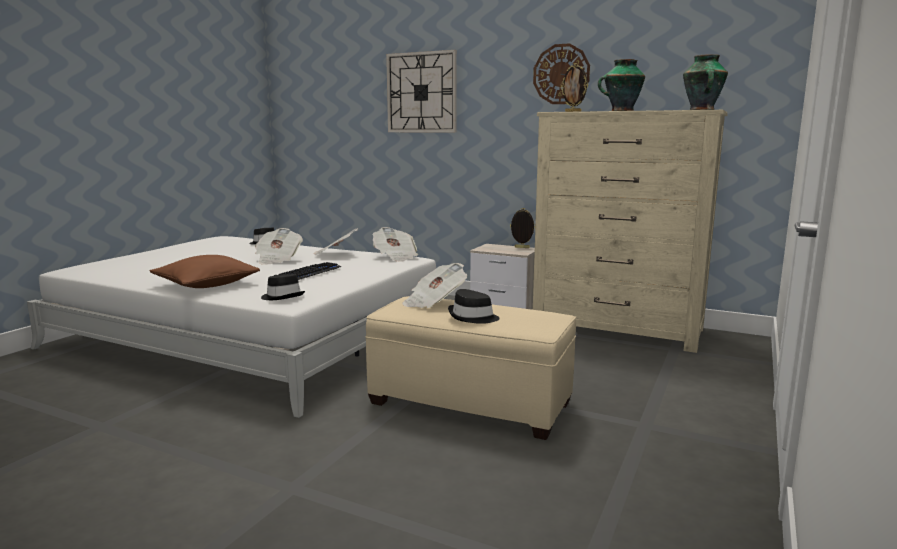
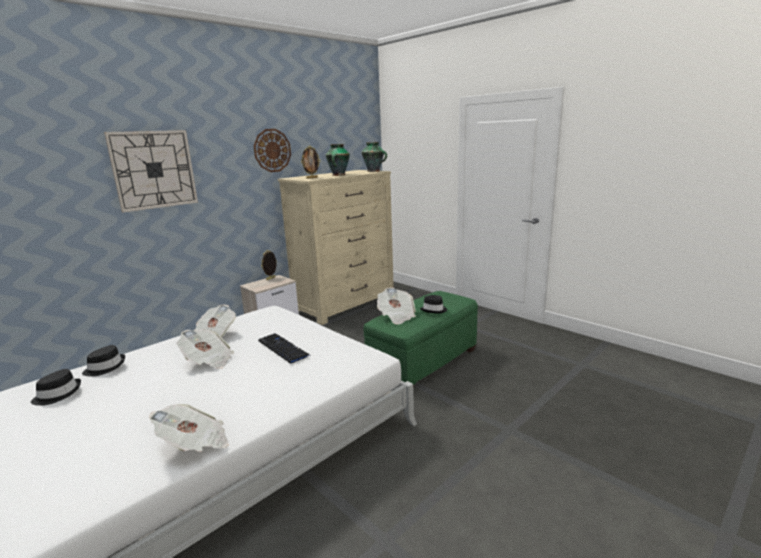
camera: 70 degrees left, 5 degrees up
(206, 284) = (273, 397): brown pillow -> none
(282, 297) = (352, 360): black hat -> black hat (58, 394)
(395, 257) = (258, 314): newspaper -> newspaper (195, 443)
(470, 403) = (423, 362): beige ottoman -> green ottoman

